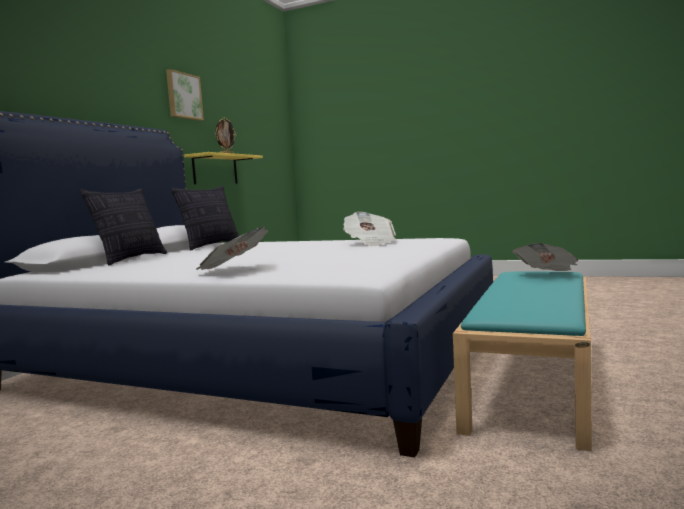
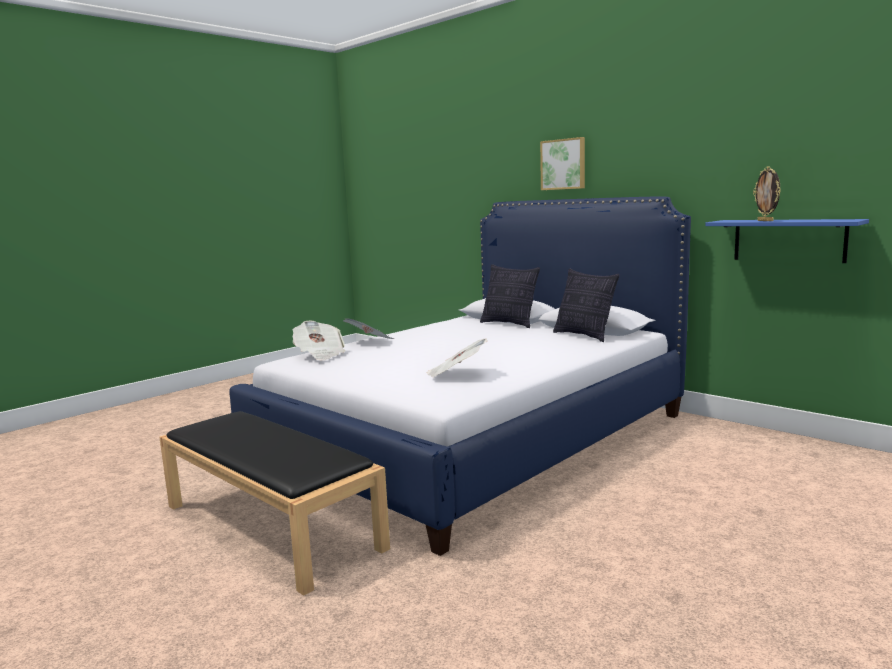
camera: 110 degrees right, 5 degrees up
(183, 96) = (735, 141): picture -> picture (563, 164)
(215, 170) = (789, 240): yellow shelf -> blue shelf
(532, 381) = (272, 526): turquoise bench -> black bench
(547, 275) = (297, 463): newspaper -> newspaper (320, 354)

